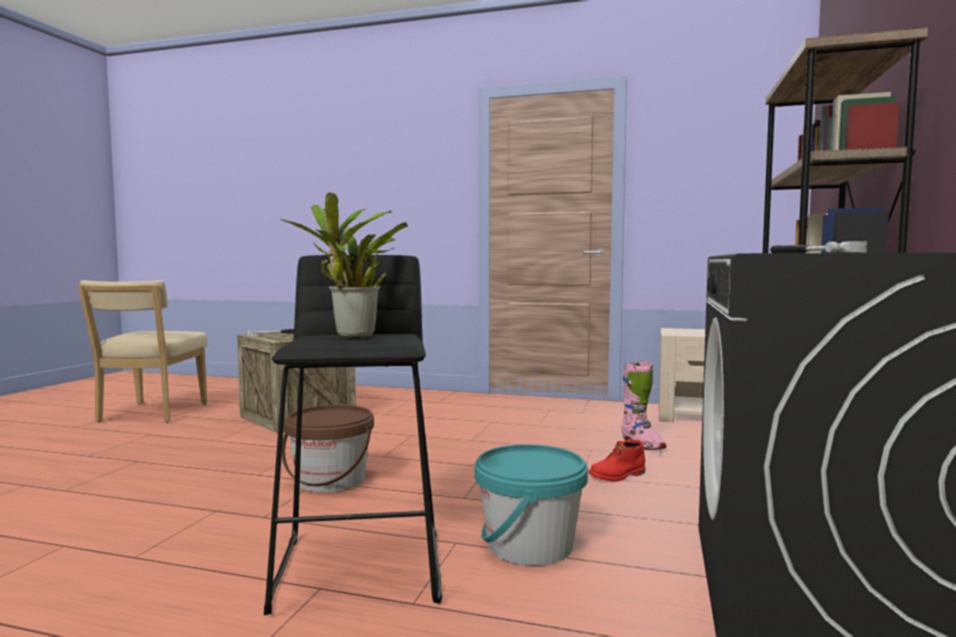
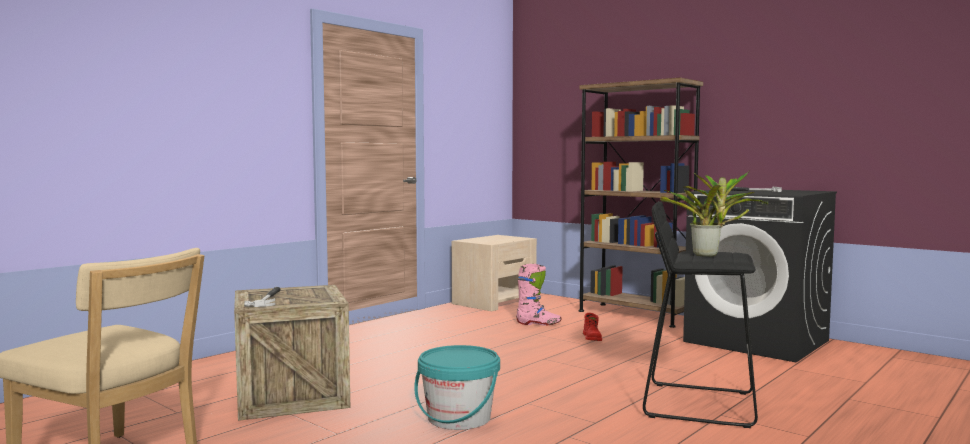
camera: 65 degrees left, 0 degrees up
(331, 480) = (530, 399): brown bucket -> none
(529, 545) = (684, 370): turquoise bucket -> turquoise bucket (459, 418)

